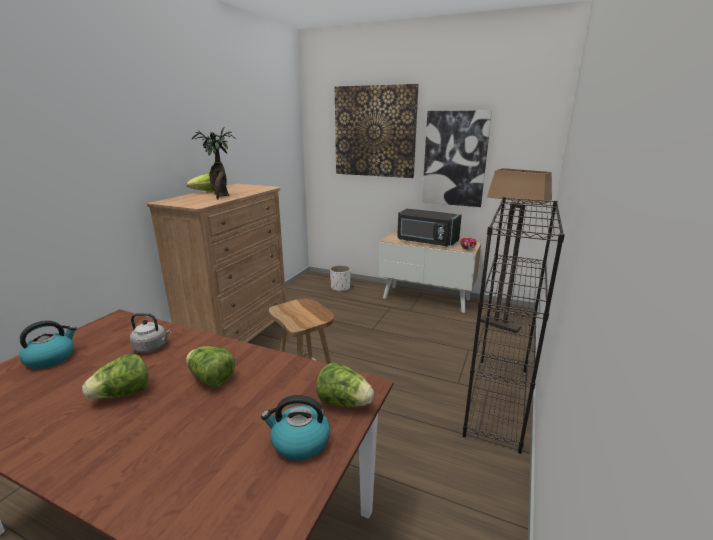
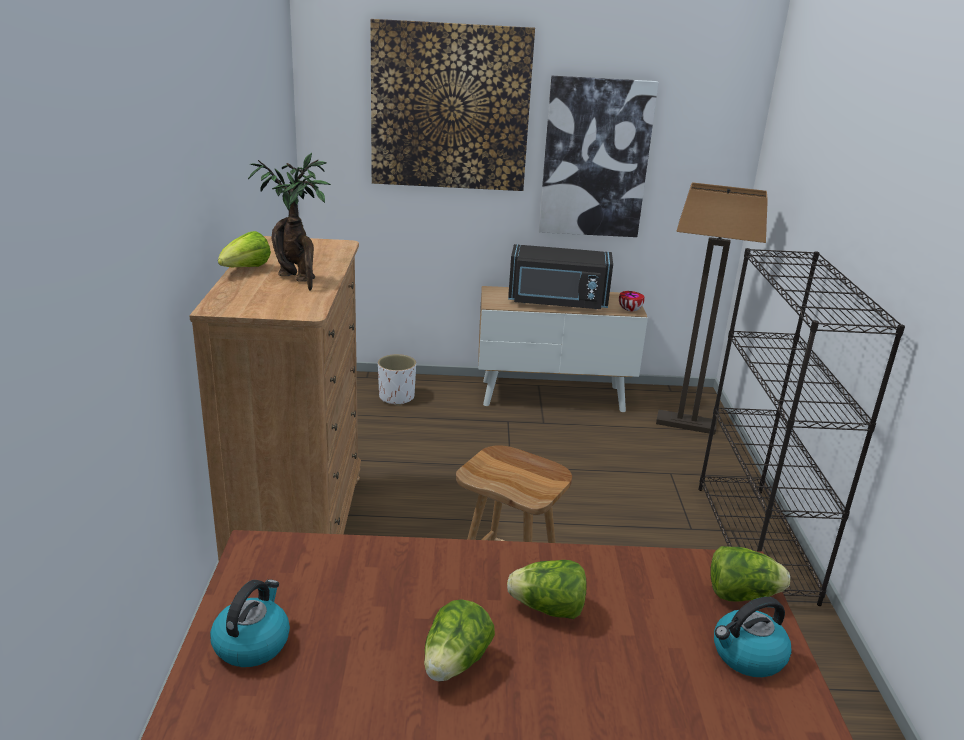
camera: 25 degrees left, 5 degrees up
(152, 347) = (394, 583): grey kettle -> none

